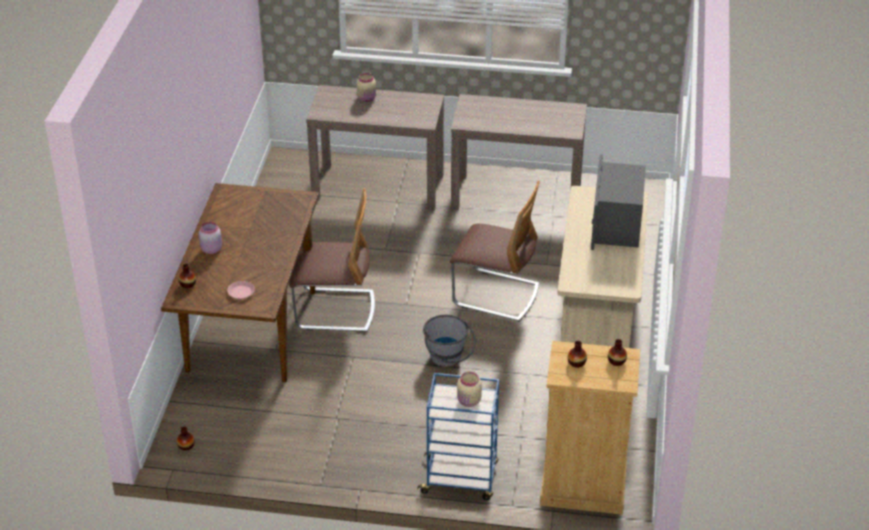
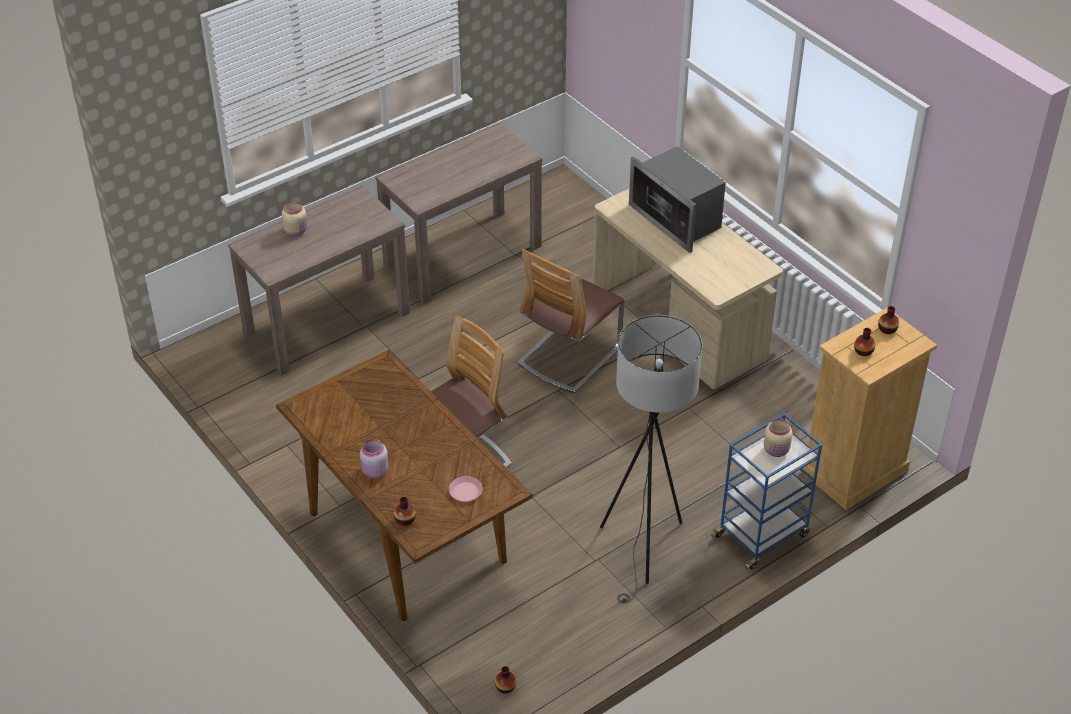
camera: 45 degrees left, 5 degrees up
(374, 434) = (644, 550): none -> grey floor lamp
(448, 361) = (613, 442): grey bucket -> none
(496, 295) = (569, 356): chair -> chair turned 150 degrees clockwise

